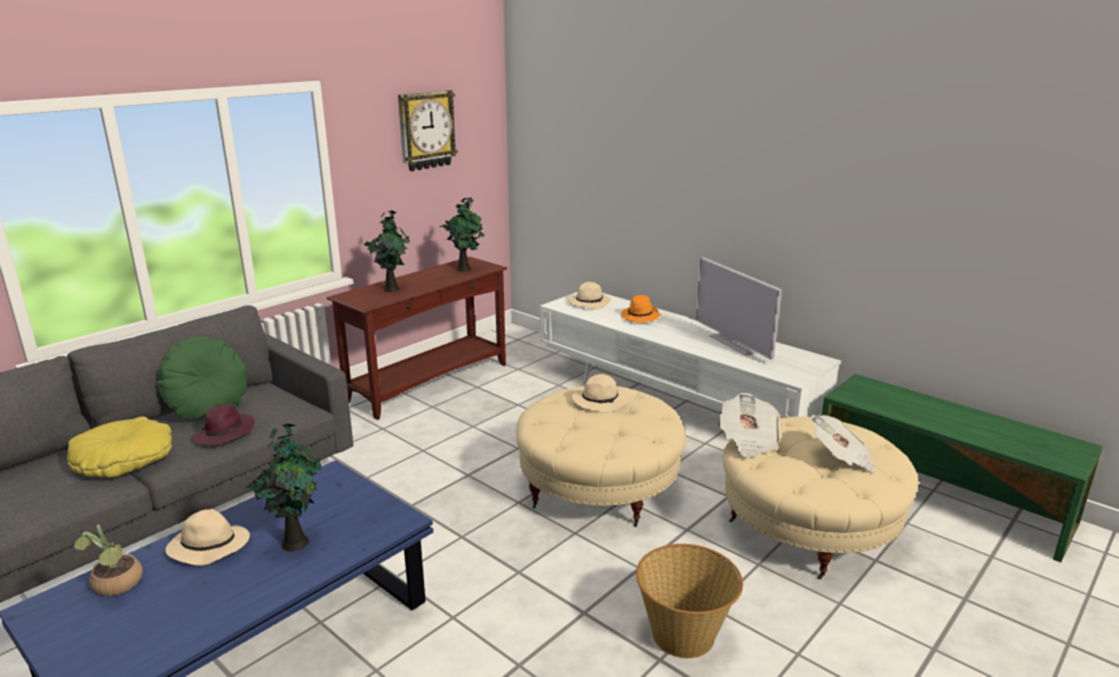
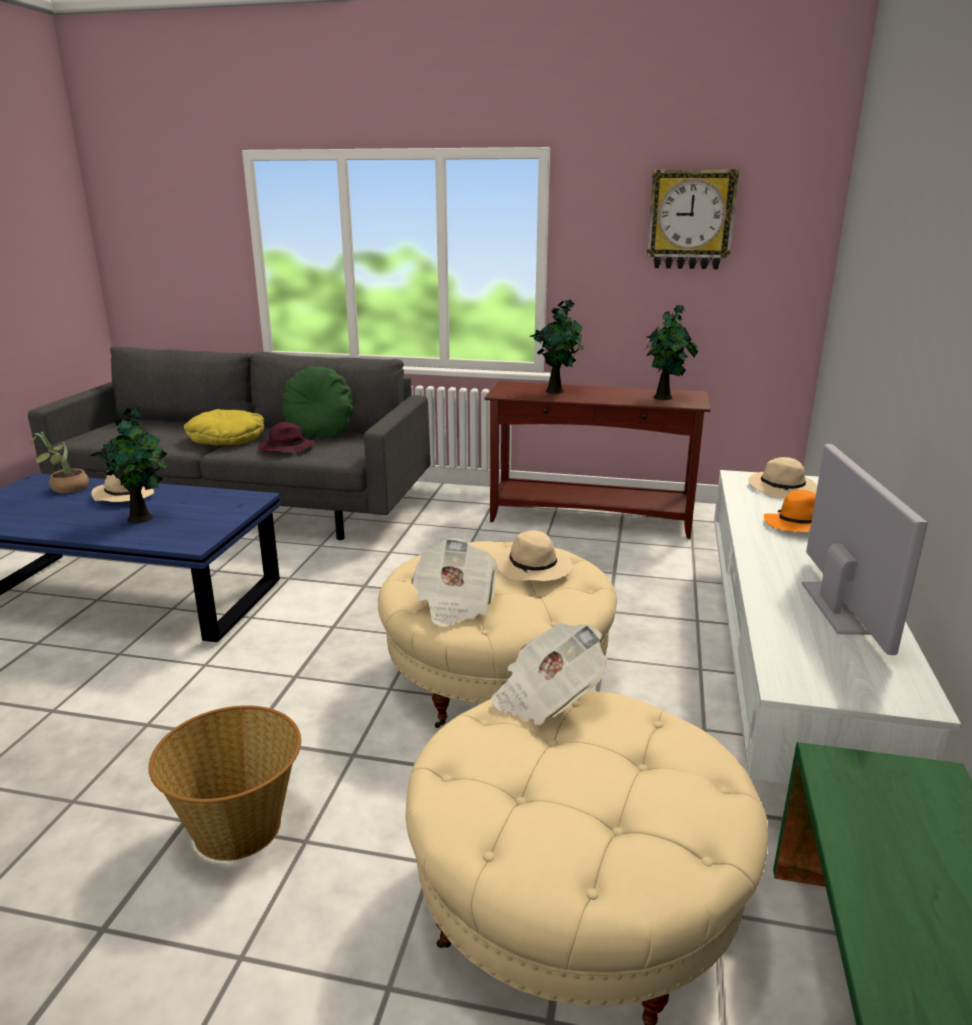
camera: 60 degrees right, 0 degrees up
(734, 343) = (837, 607): television -> television turned 150 degrees clockwise
(841, 459) = (580, 803): newspaper -> newspaper (454, 603)

